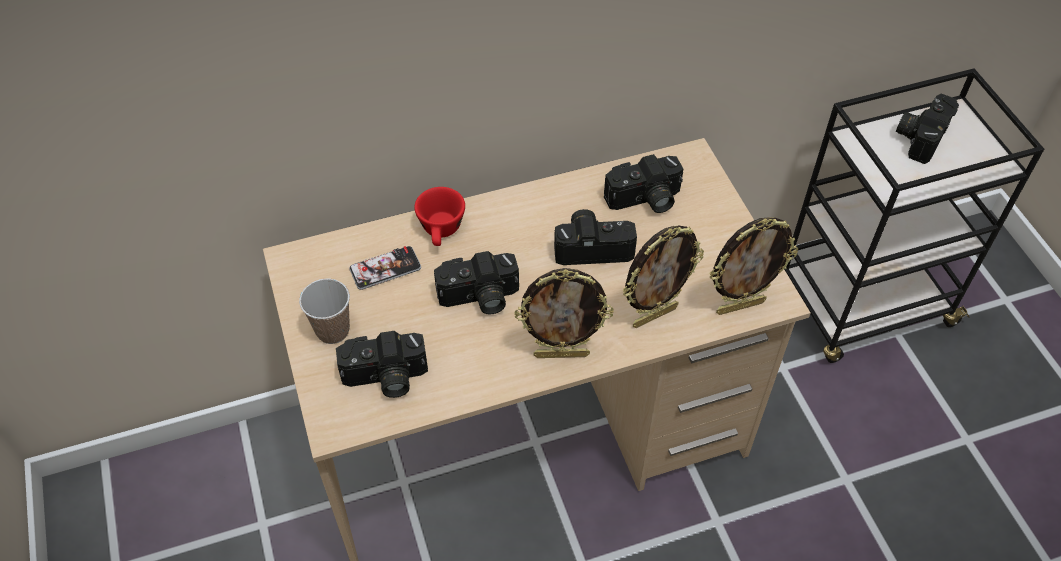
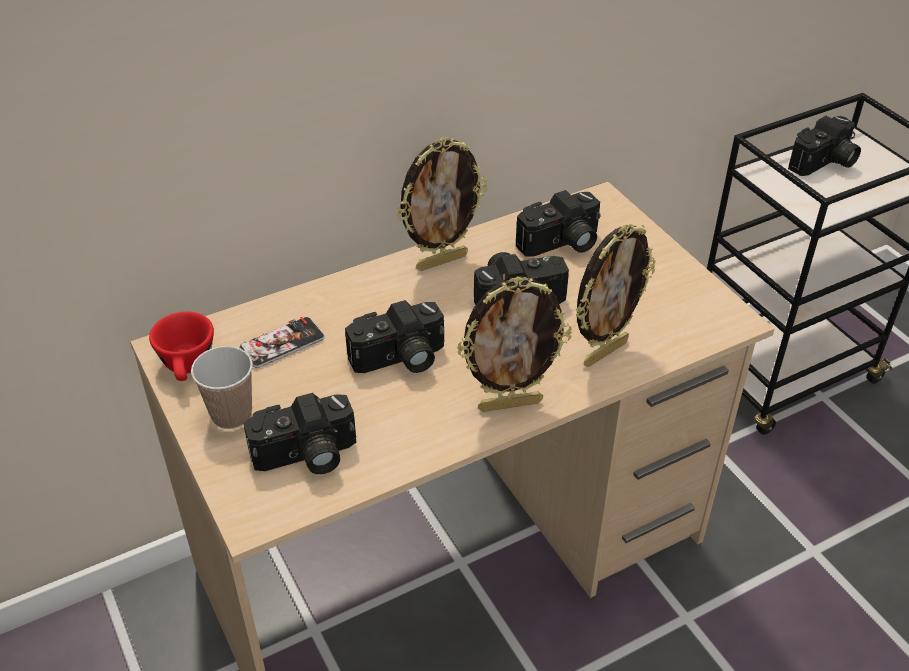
camera: 10 degrees left, 10 degrees down
(442, 232) = (341, 299): red cup -> red cup (188, 367)
(740, 306) = (696, 331): picture frame -> picture frame (441, 261)
(920, 136) = (824, 163): camera -> camera turned 150 degrees counterclockwise

